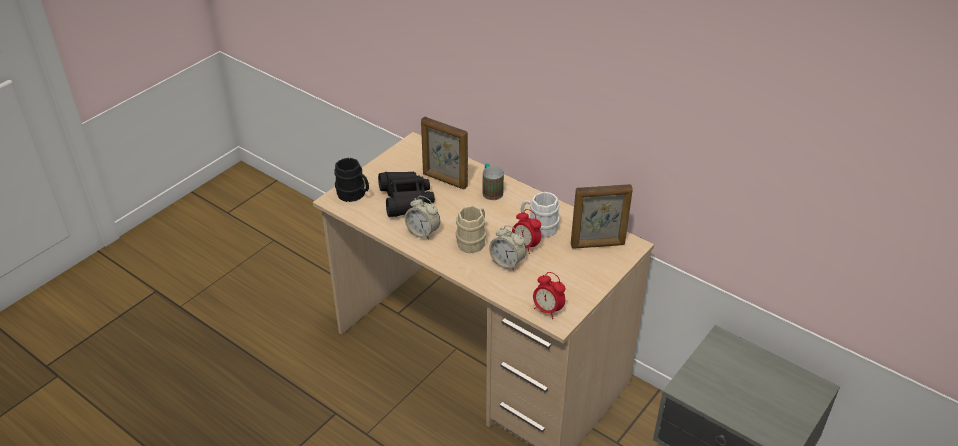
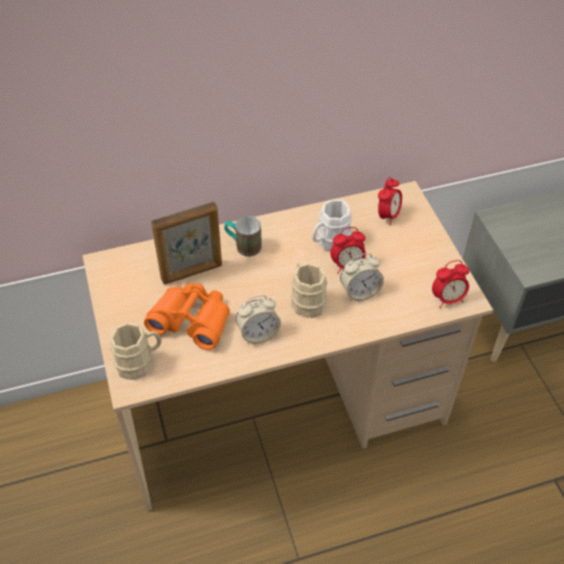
camera: 55 degrees left, 10 degrees up
(354, 195) = (140, 362): black mug -> beige mug
(406, 199) = (192, 320): black binoculars -> orange binoculars
(598, 245) = (388, 216): picture frame -> alarm clock

